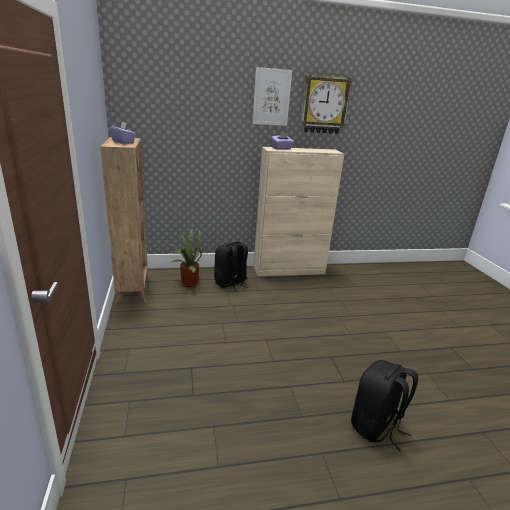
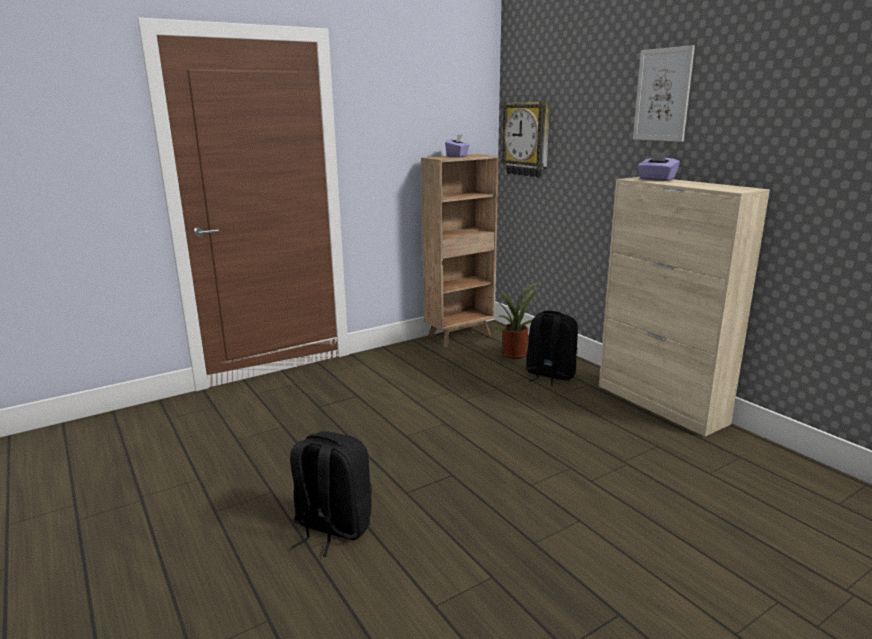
camera: 70 degrees right, 5 degrees down
(324, 105) = (751, 101): wall clock -> wall clock (527, 139)

